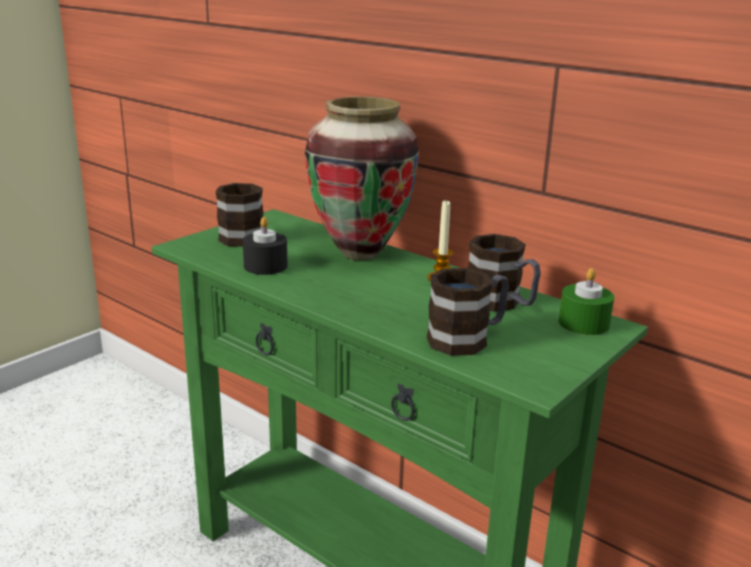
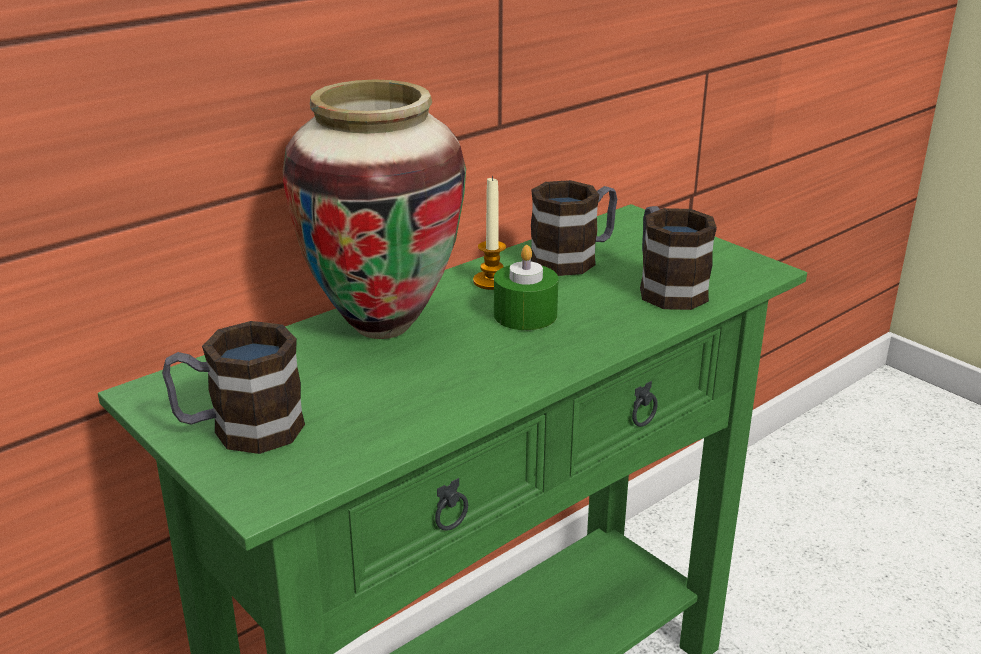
camera: 80 degrees left, 5 degrees up
(265, 266) = (406, 407): black candle -> none
(583, 323) = (628, 228): green candle -> green candle (525, 315)

